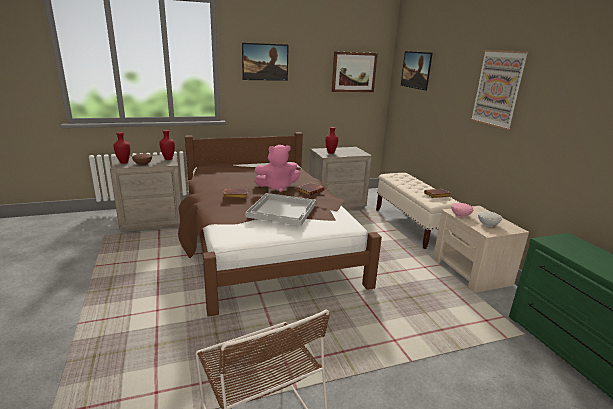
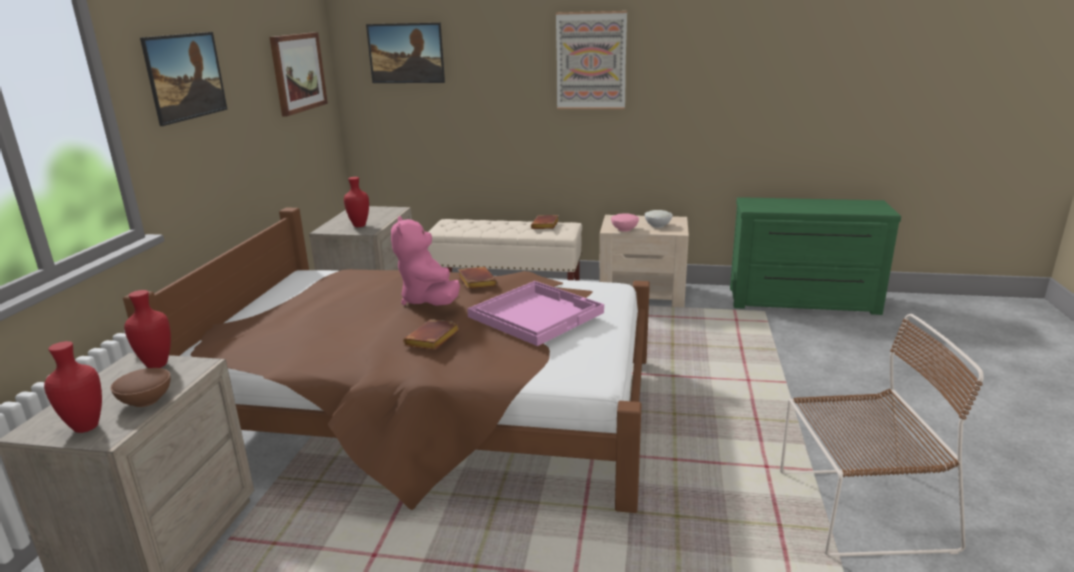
camera: 60 degrees left, 0 degrees up
(277, 187) = (429, 301): pink plush toy -> pink plush toy turned 150 degrees clockwise
(283, 210) = (536, 314): white tray -> pink tray

